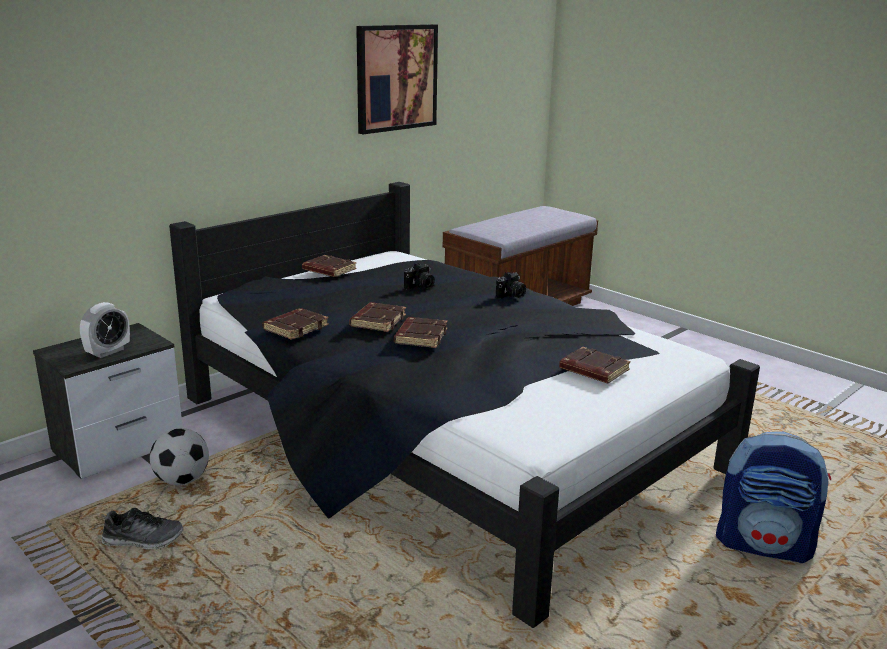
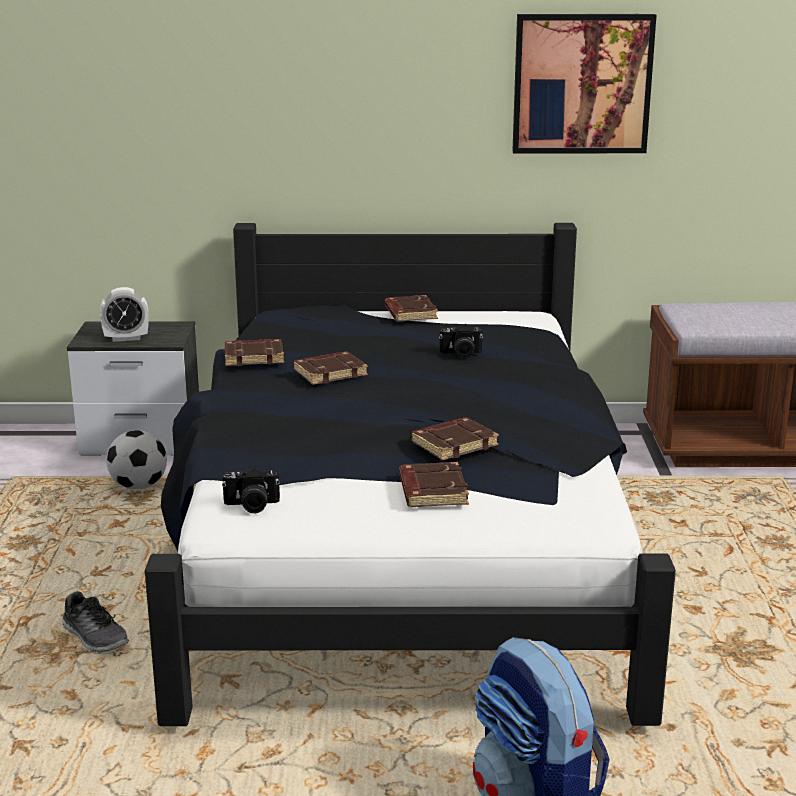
camera: 45 degrees right, 0 degrees up
(143, 540) = (44, 518): shoe -> shoe (95, 637)
(420, 337) = (332, 399): brown book -> brown book (454, 444)
(511, 296) = (529, 391): camera -> camera (251, 506)

